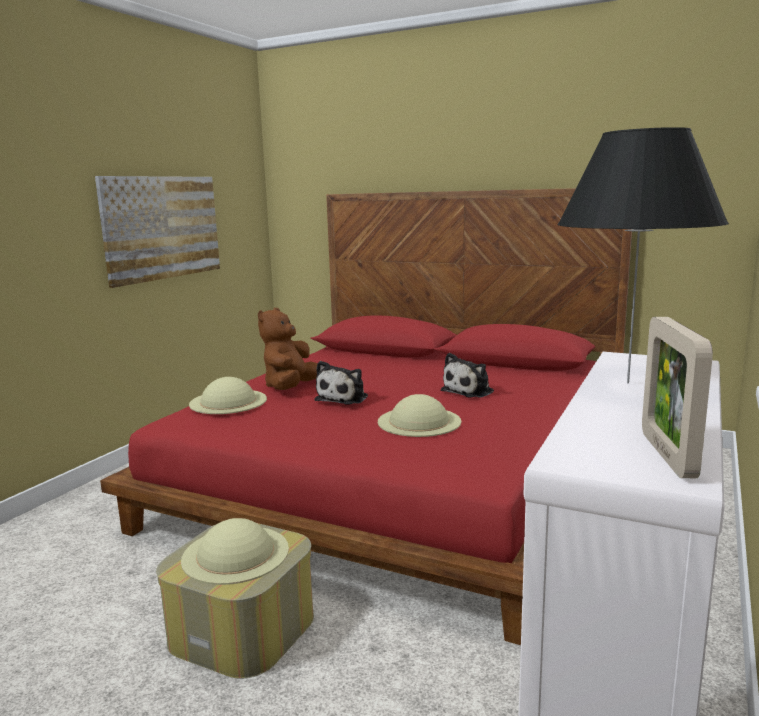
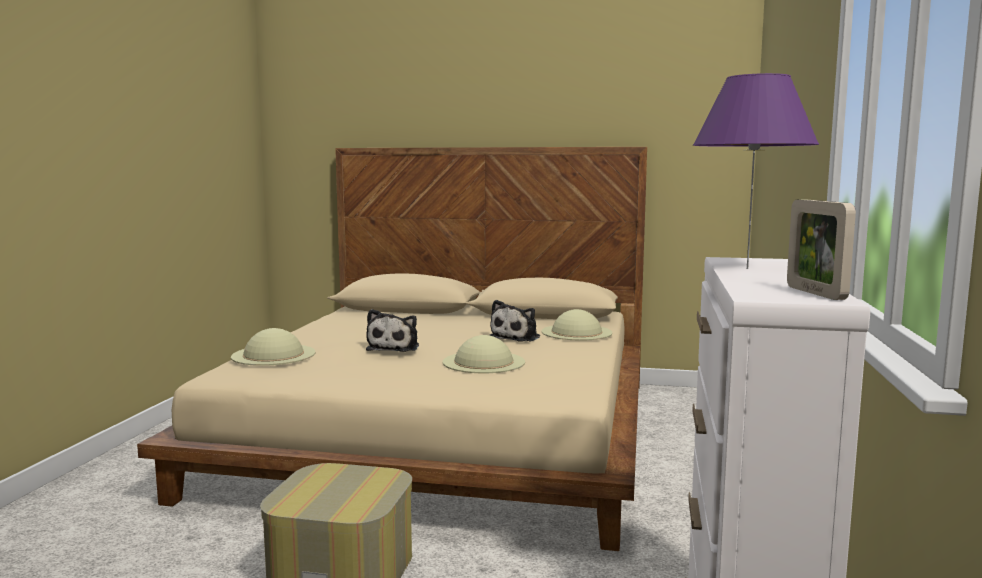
camera: 15 degrees left, 5 degrees down
(163, 227) = (166, 176): picture -> none
(235, 553) = (338, 488): beige hat -> beige hat (576, 332)
(290, 388) = (330, 342): brown plush toy -> none
(400, 478) = (444, 433): red bed -> beige bed
(627, 382) = (746, 268): black table lamp -> purple table lamp

